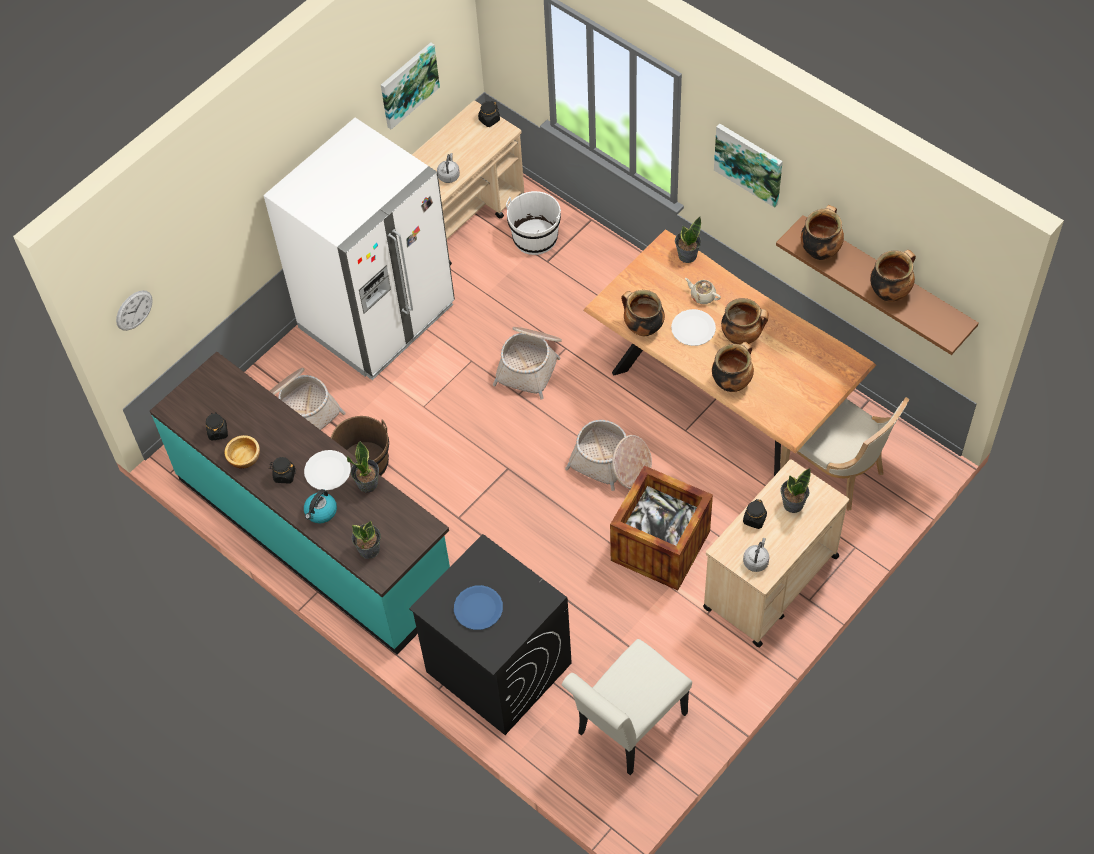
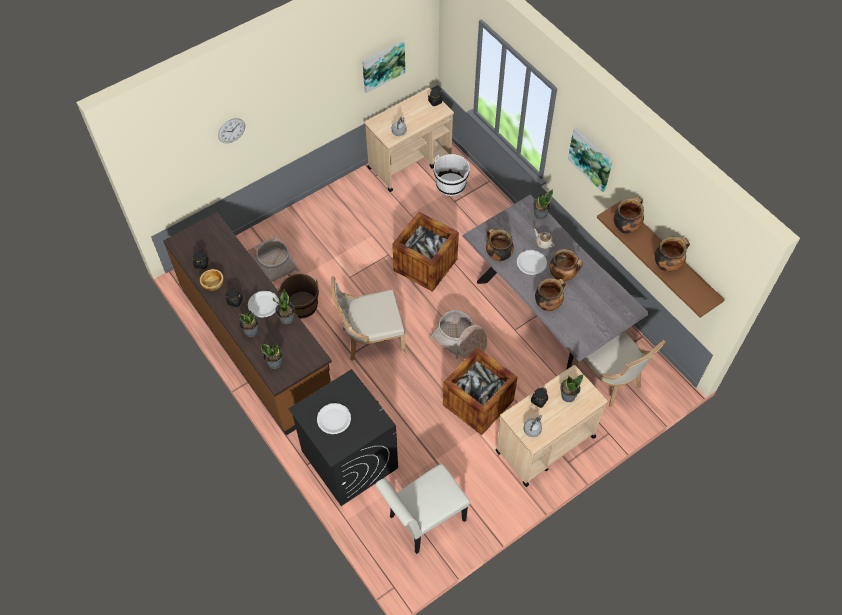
camera: 10 degrees right, 0 degrees up
(134, 310) = (163, 172): wall clock -> wall clock (231, 130)
(315, 534) = (257, 344): turquoise counter -> brown counter
(321, 512) = (251, 330): kettle -> potted plant
(377, 317) = (336, 214): white fridge -> none
(478, 608) = (334, 419): blue plate -> white plate
(480, 490) = (370, 339): none -> beige chair
(530, 364) = (425, 265): basket -> crate
(723, 396) = (545, 313): brown dining table -> grey dining table

